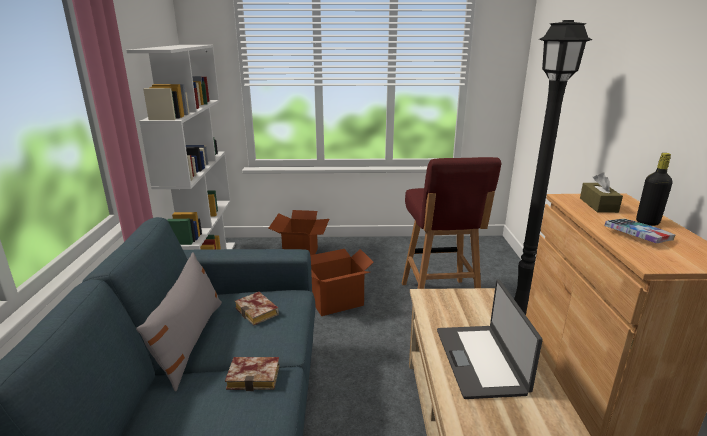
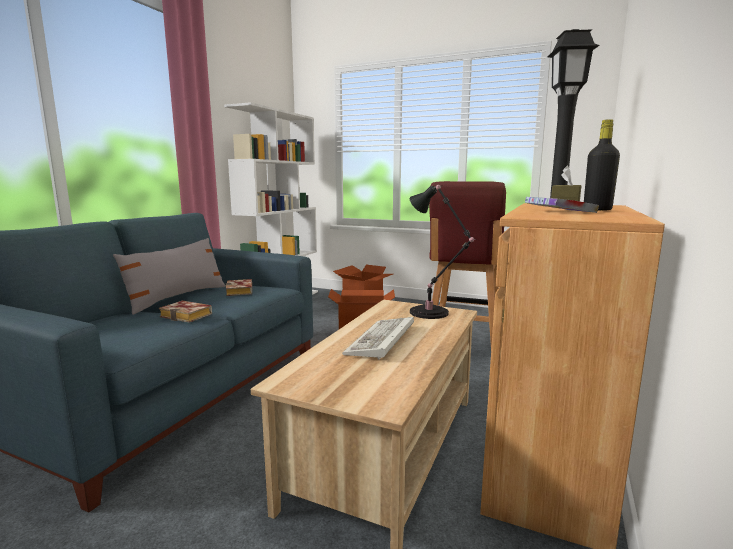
camera: 25 degrees right, 10 degrees down
(473, 302) = (432, 313): none -> black table lamp
(481, 360) = (381, 341): laptop -> keyboard

